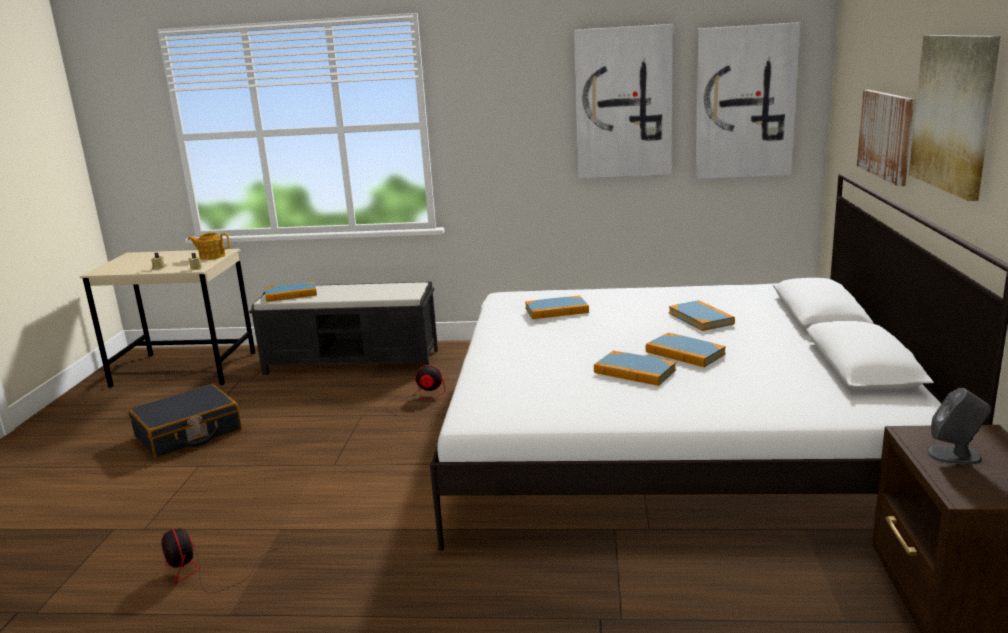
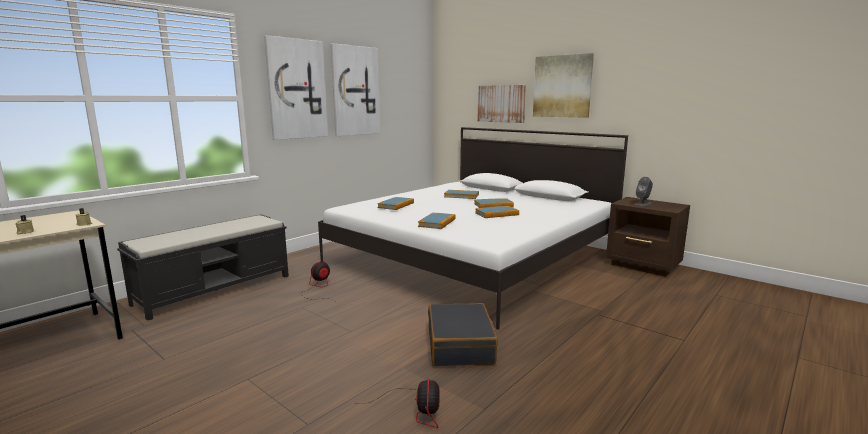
camera: 55 degrees left, 5 degrees down
(188, 434) = (178, 372): black suitcase -> black suitcase (460, 345)
(202, 572) = (416, 409): fan -> fan turned 90 degrees counterclockwise
(211, 256) = (67, 217): teapot -> none
(291, 294) = (162, 240): book -> book (437, 223)
(744, 102) = (404, 95): picture -> picture (296, 89)

